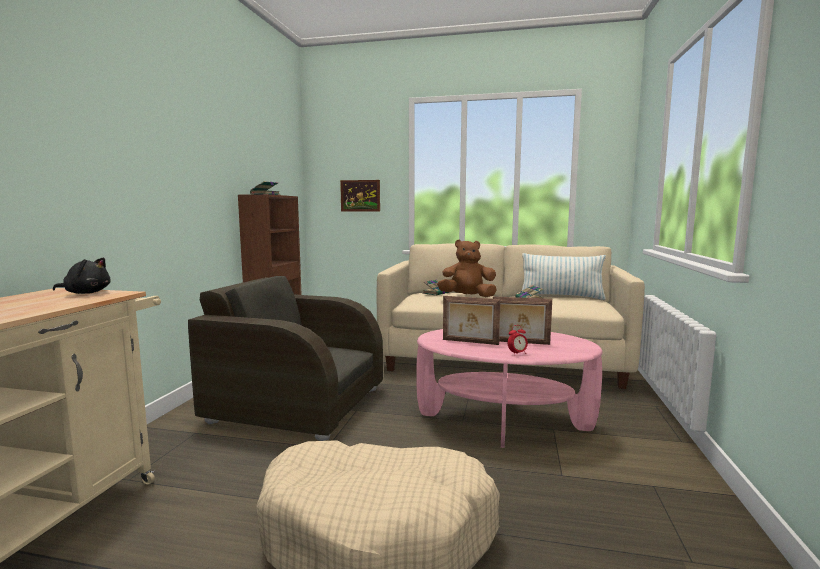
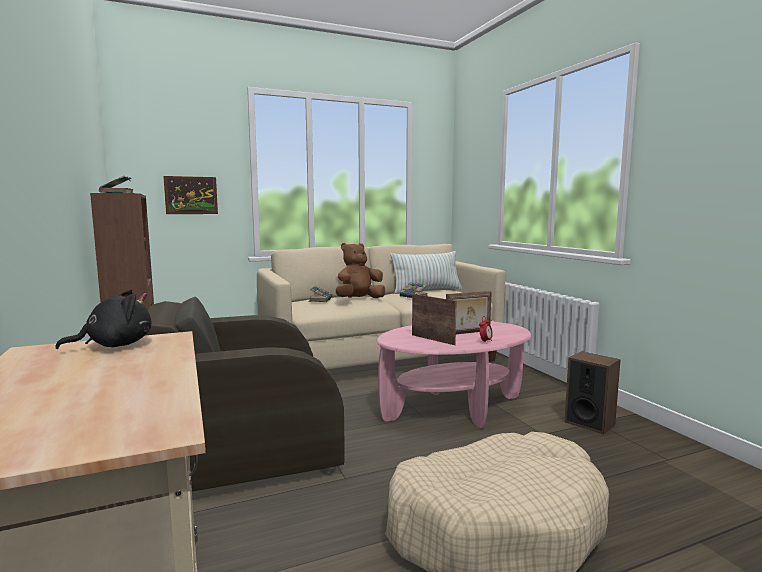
camera: 35 degrees left, 0 degrees up
(470, 342) = (433, 339): picture frame -> picture frame turned 120 degrees counterclockwise
(643, 484) = (589, 423): none -> speaker

